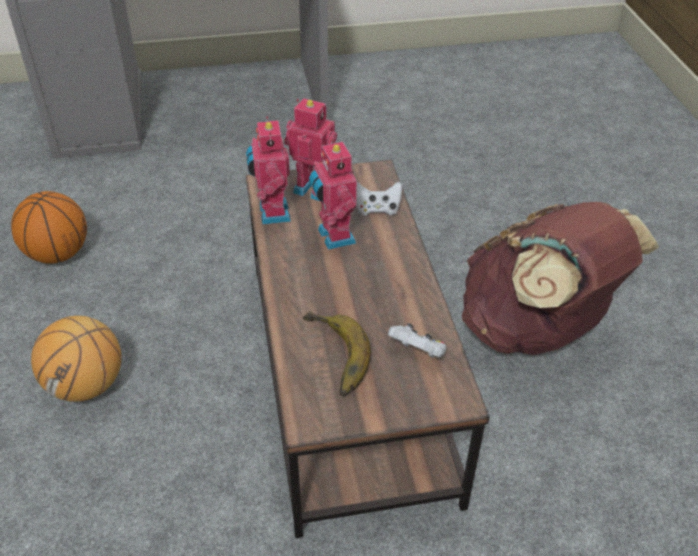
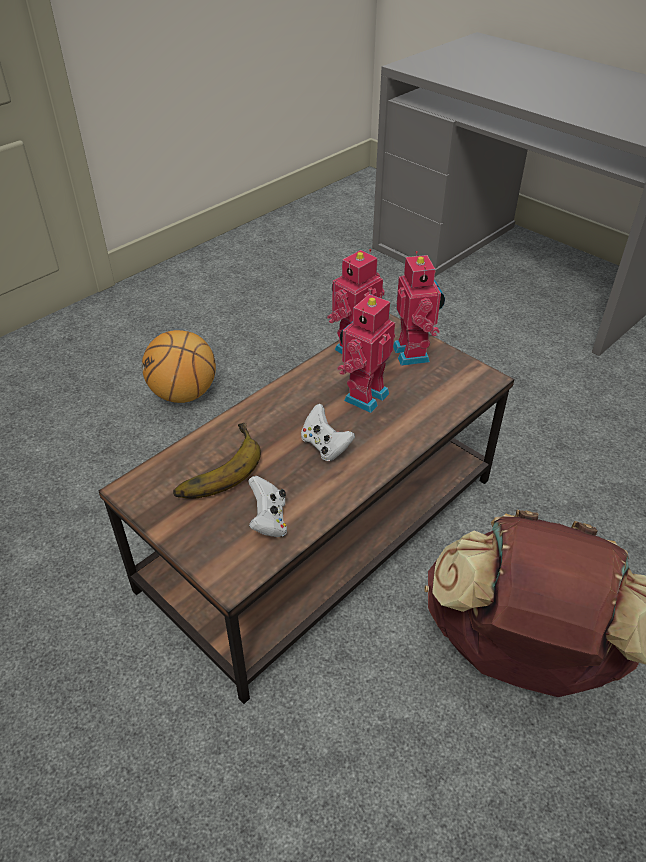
camera: 55 degrees right, 0 degrees up
(58, 254) = (286, 308): basketball -> none
(377, 209) = (430, 403): white game controller -> white game controller (325, 446)

